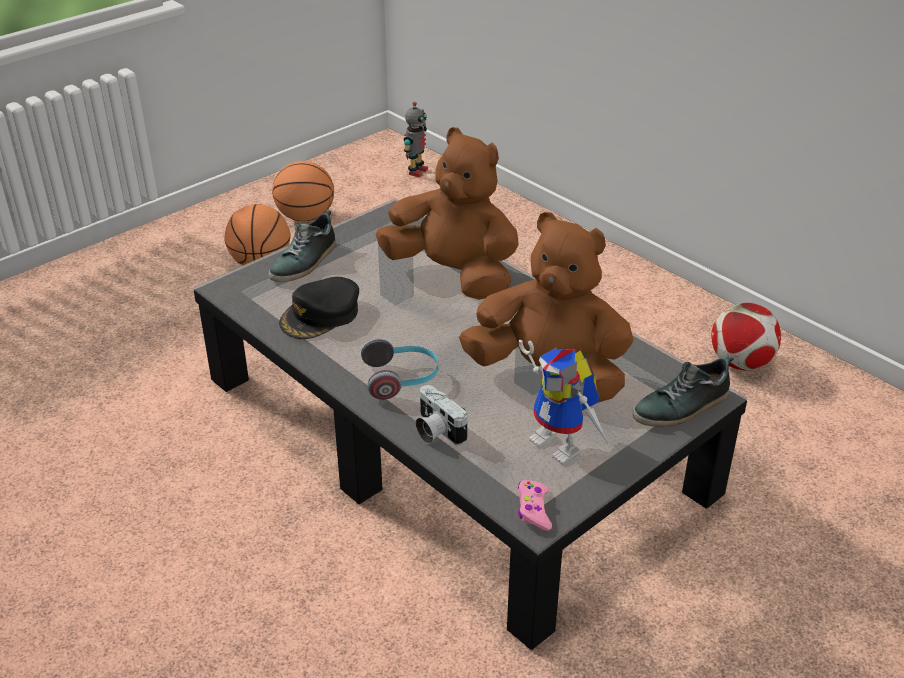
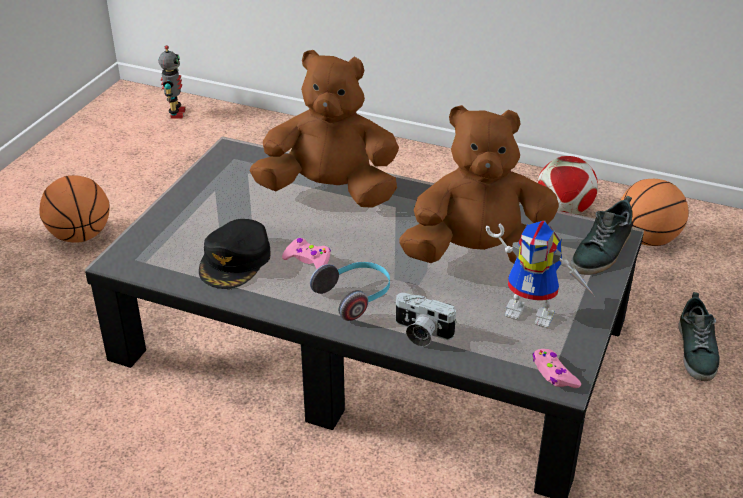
camera: 25 degrees left, 0 degrees up
(305, 217) = (96, 181): basketball -> basketball (647, 239)
(305, 262) = (181, 216): shoe -> shoe (697, 350)
(385, 332) = (308, 260): none -> pink game controller

